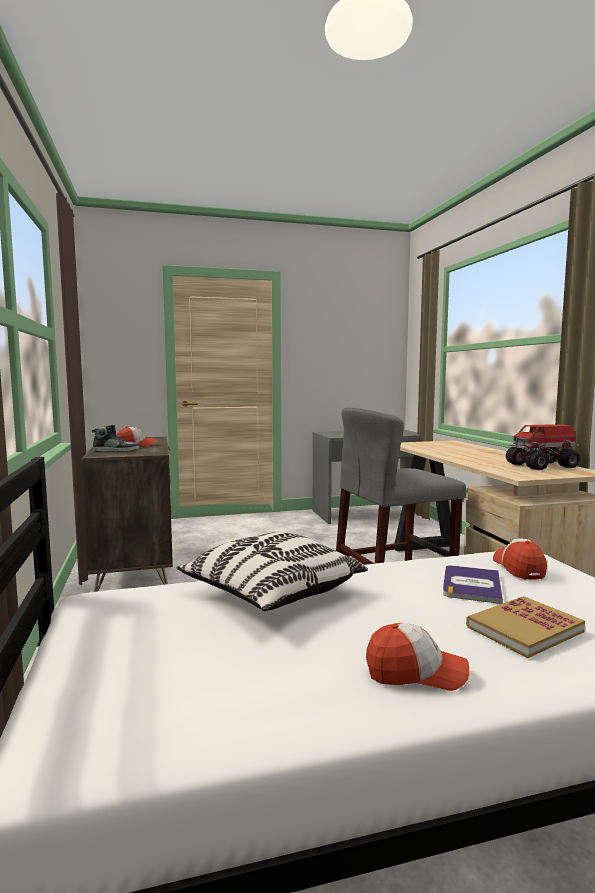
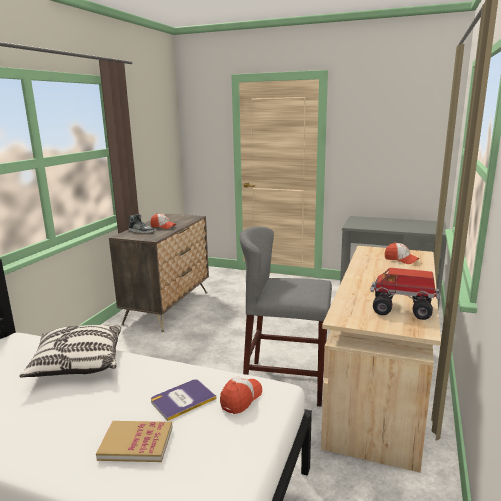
camera: 35 degrees right, 10 degrees up
(416, 673) = (37, 441): cap -> cap (401, 260)

